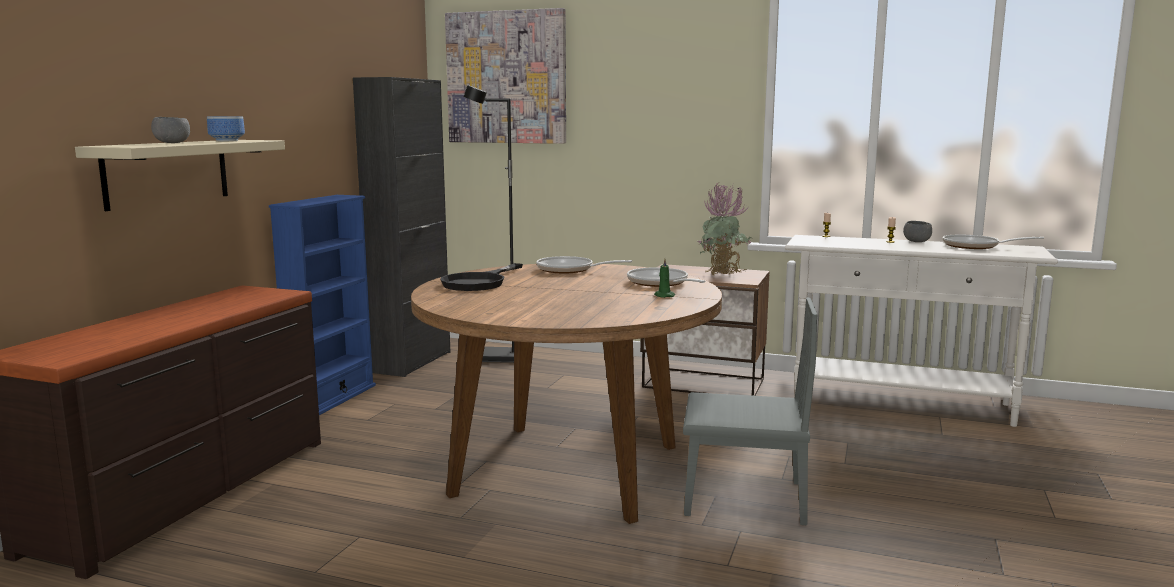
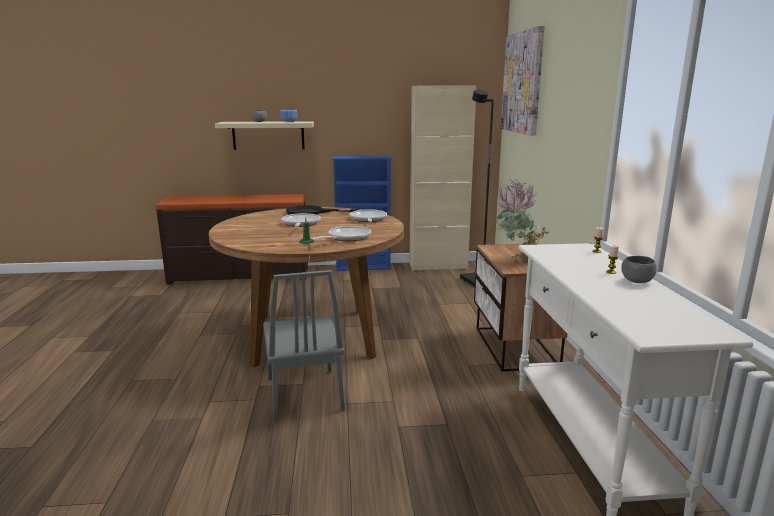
camera: 65 degrees right, 5 degrees up
(411, 362) = (438, 266): black cabinet -> beige cabinet
(976, 246) = (657, 305): frying pan -> frying pan (300, 224)

